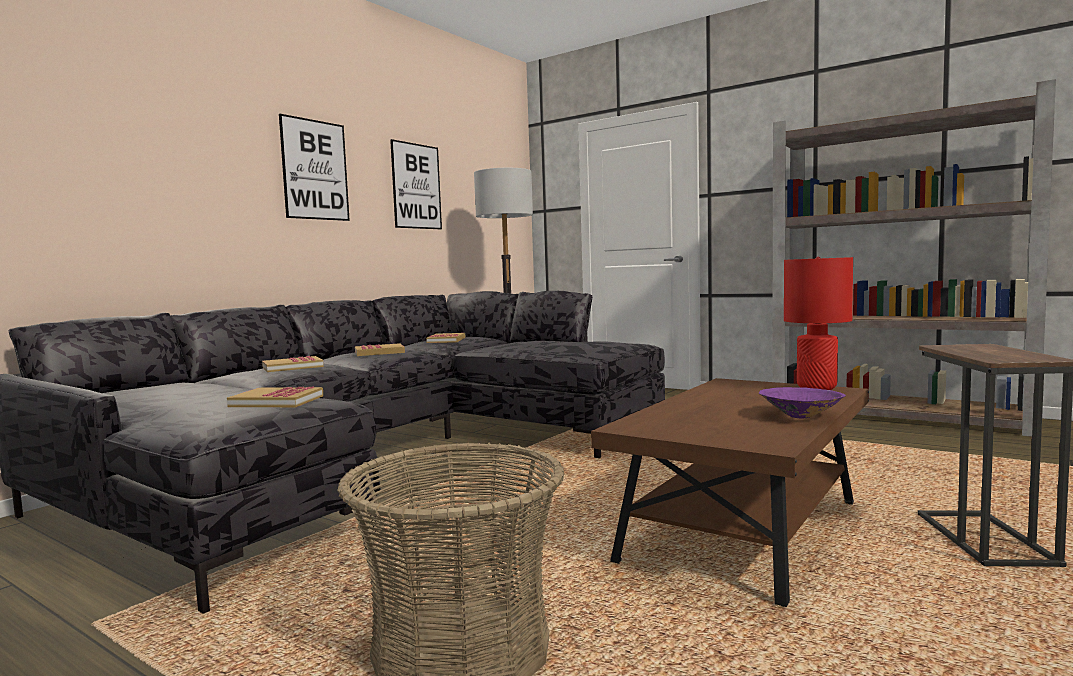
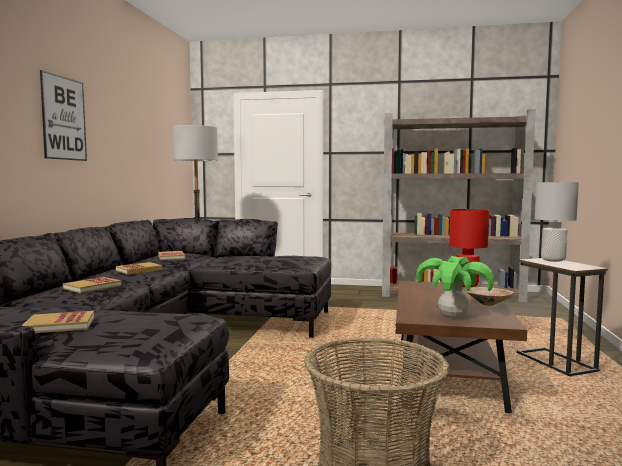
camera: 25 degrees left, 0 degrees up
(277, 401) = (160, 319): book -> book (60, 325)
(416, 186) = (127, 133): picture -> none
(699, 429) = (453, 316): none -> potted plant
(801, 416) = (488, 304): purple bowl -> beige bowl
(983, 348) = (552, 261): none -> grey table lamp

